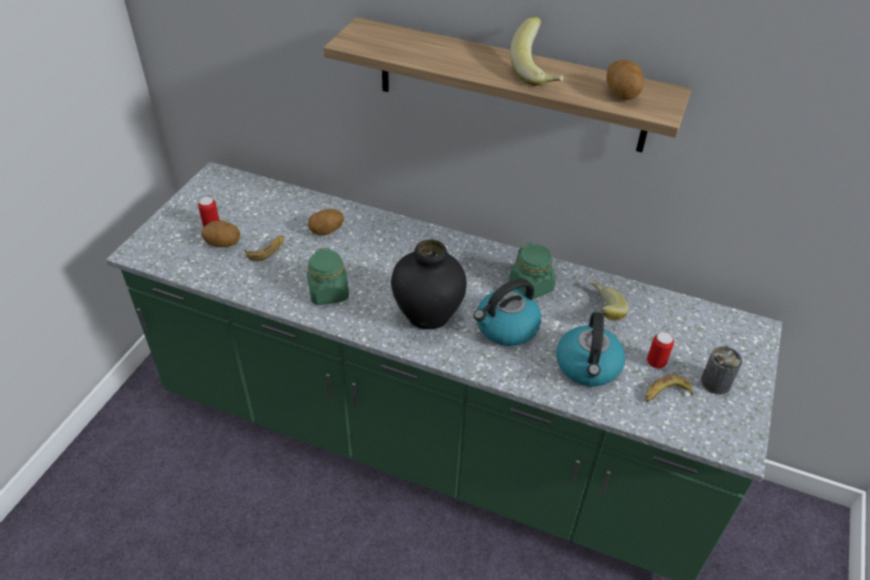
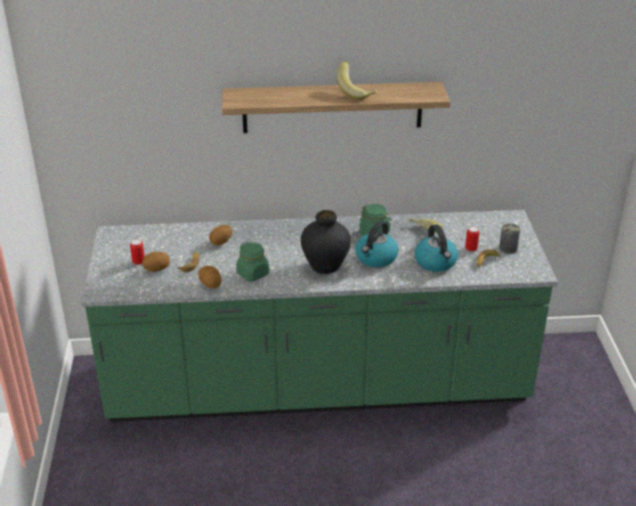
camera: 25 degrees left, 10 degrees down
(622, 94) = (410, 93): potato -> potato (210, 285)

